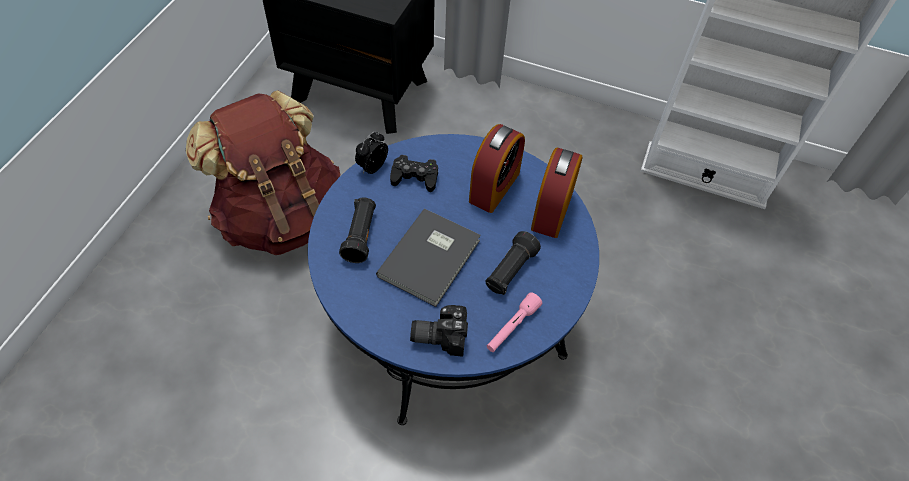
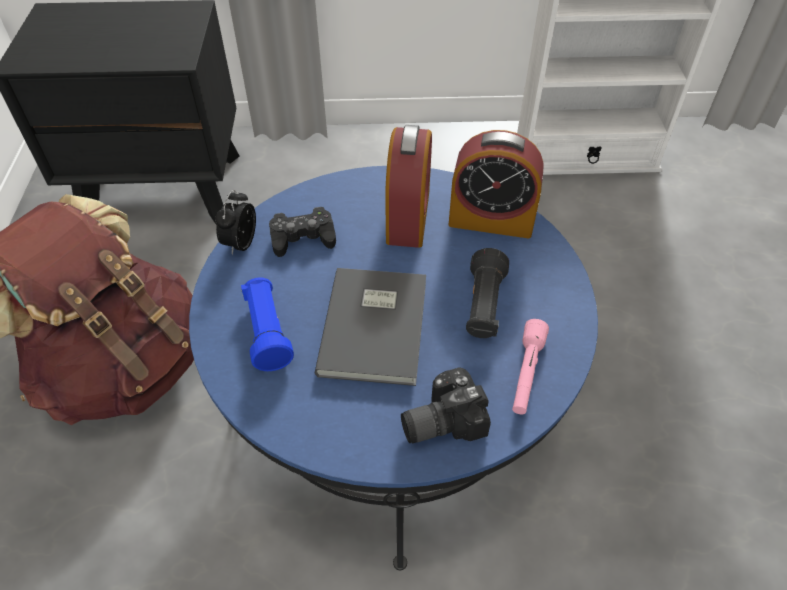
camera: 20 degrees left, 5 degrees down
(360, 236) = (267, 333): black flashlight -> blue flashlight
(552, 210) = (491, 220): alarm clock -> alarm clock turned 75 degrees counterclockwise

